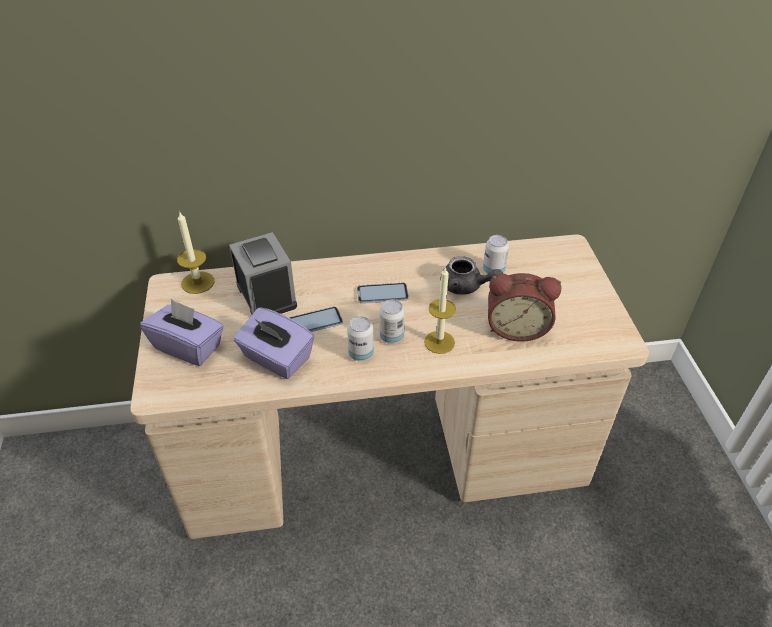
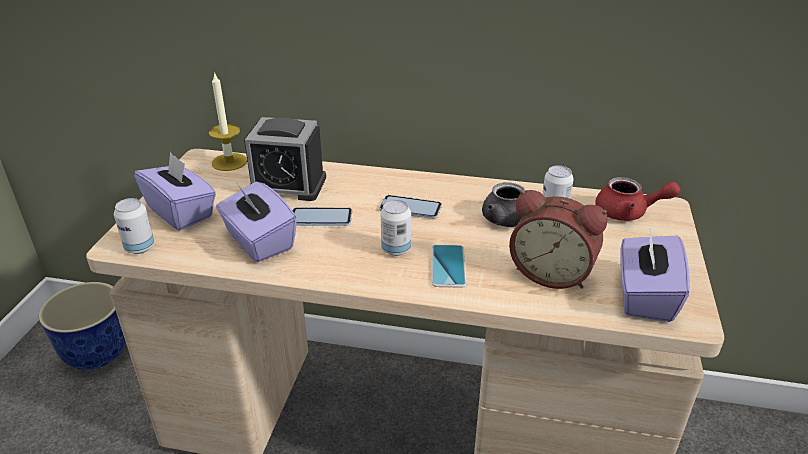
camera: 20 degrees right, 10 degrees down
(78, 475) = (96, 354): none -> planter
(266, 295) = (288, 185): alarm clock -> alarm clock turned 105 degrees clockwise
(361, 354) = (351, 258): can -> can (140, 247)
(439, 342) = (448, 266): candle -> phone
(547, 258) = (628, 213): none -> red teapot
(587, 331) = (644, 296): none -> purple tissue box

